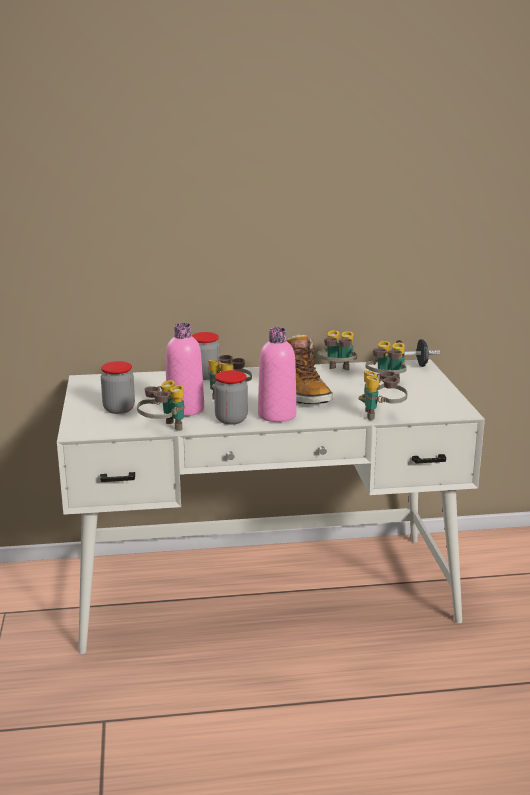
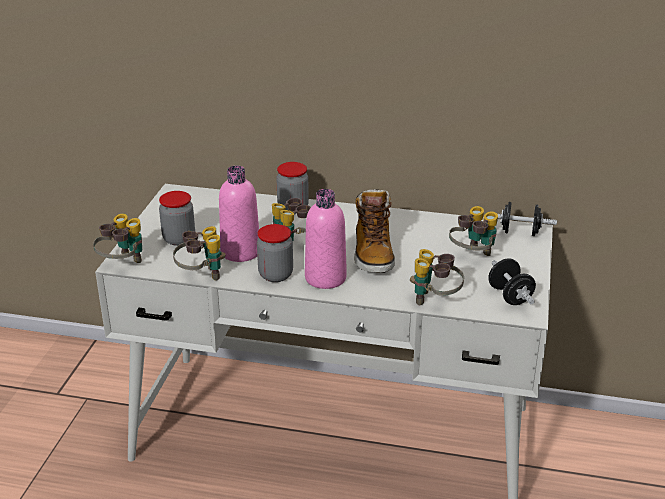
camera: 20 degrees right, 10 degrees up
(337, 373) = (432, 228): binoculars -> binoculars (123, 264)
(438, 404) = (510, 296): none -> black dumbbell

